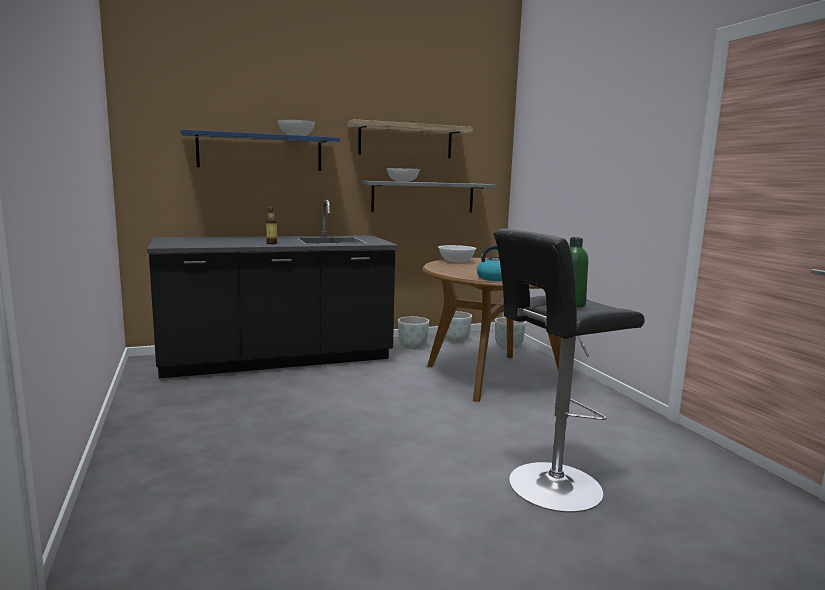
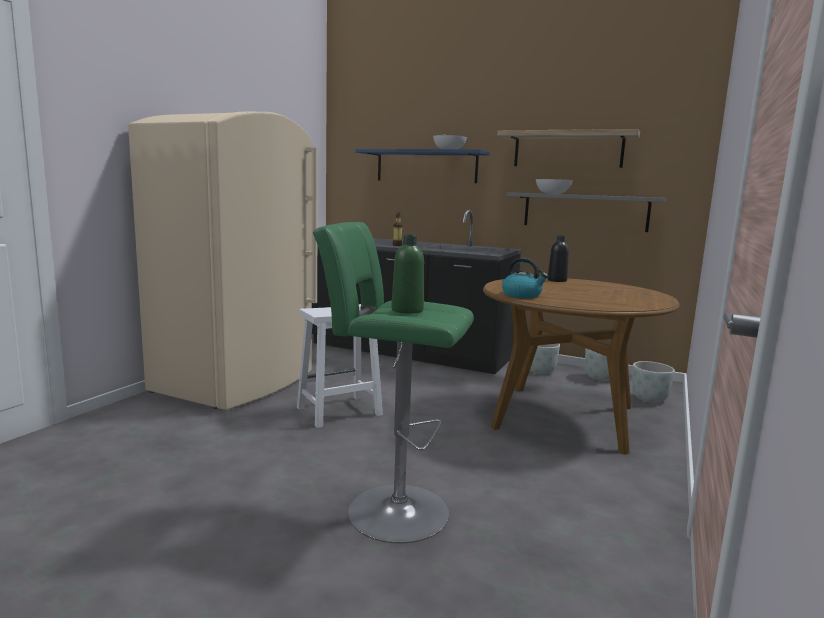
camera: 45 degrees right, 0 degrees up
(175, 449) = (236, 382): none -> beige fridge
(347, 435) = (338, 412): none -> white stool
(456, 261) = (557, 280): white bowl -> black bottle
(549, 487) = (390, 510): black stool -> green stool

